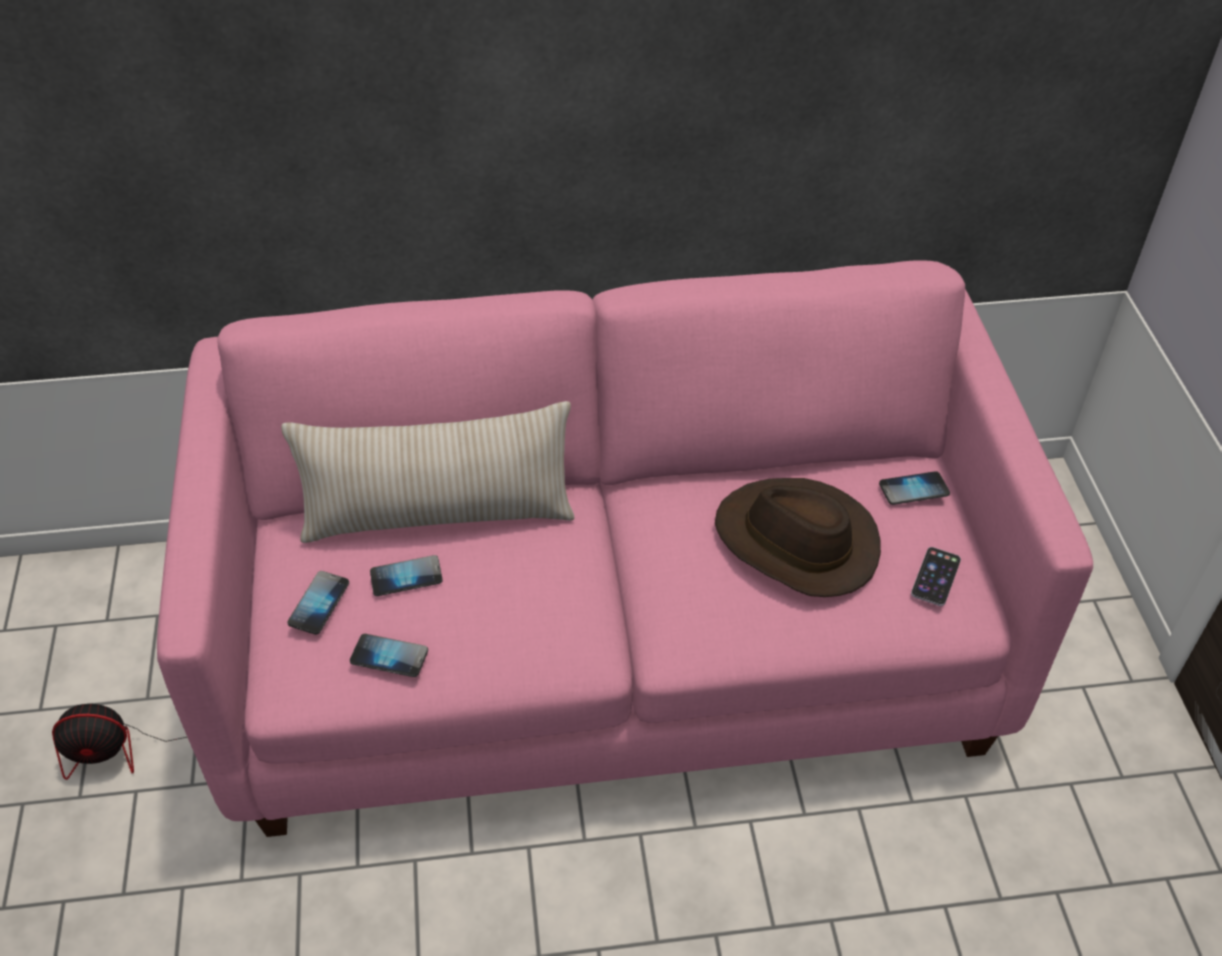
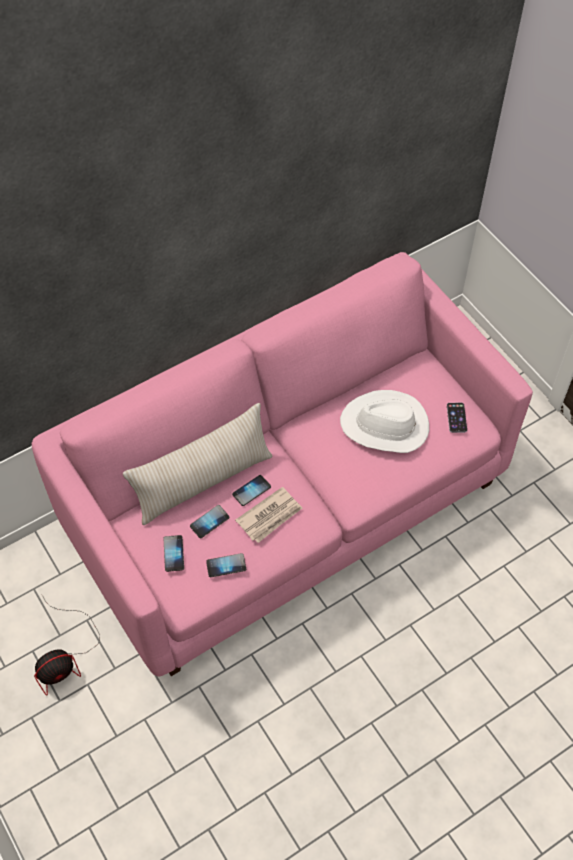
camera: 25 degrees left, 10 degrees up
(510, 607) = (270, 516): none -> newspaper
(796, 542) = (385, 426): brown hat -> white hat
(914, 489) = (425, 374): phone -> phone (251, 491)

